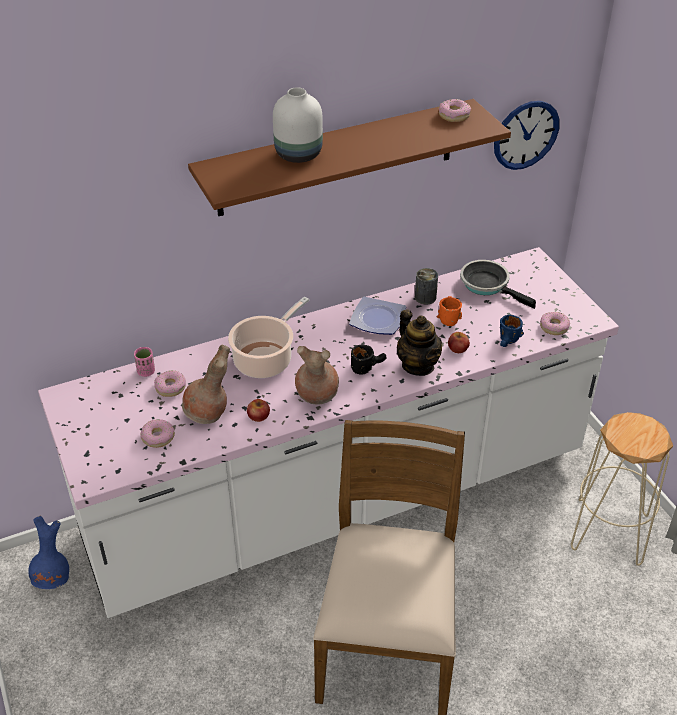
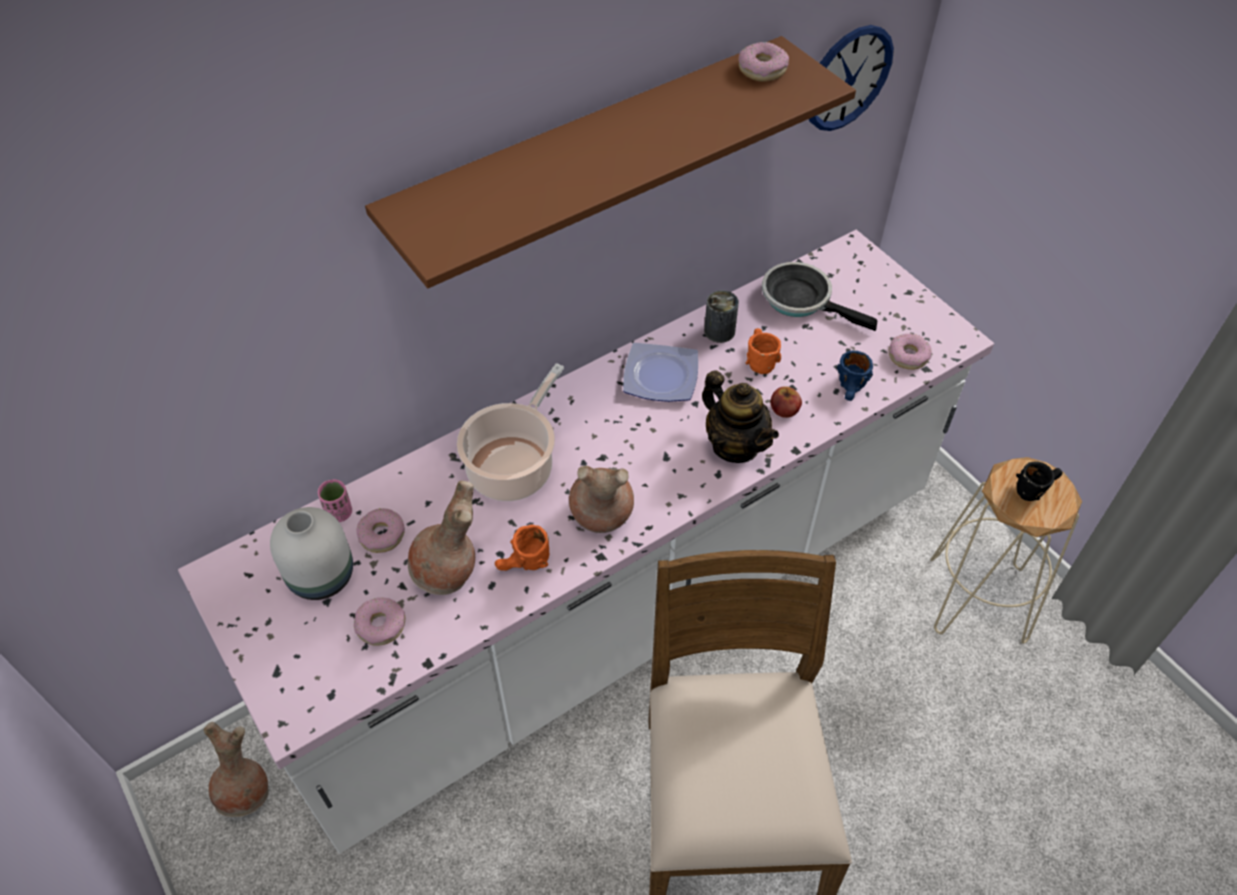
camera: 10 degrees left, 10 degrees up
(53, 578) = (246, 792): blue vase -> brown vase
(258, 416) = (524, 565): apple -> orange mug
(297, 154) = (538, 168): white vase -> white vase (319, 577)
(367, 367) = (664, 458): black mug -> black mug (1035, 487)

